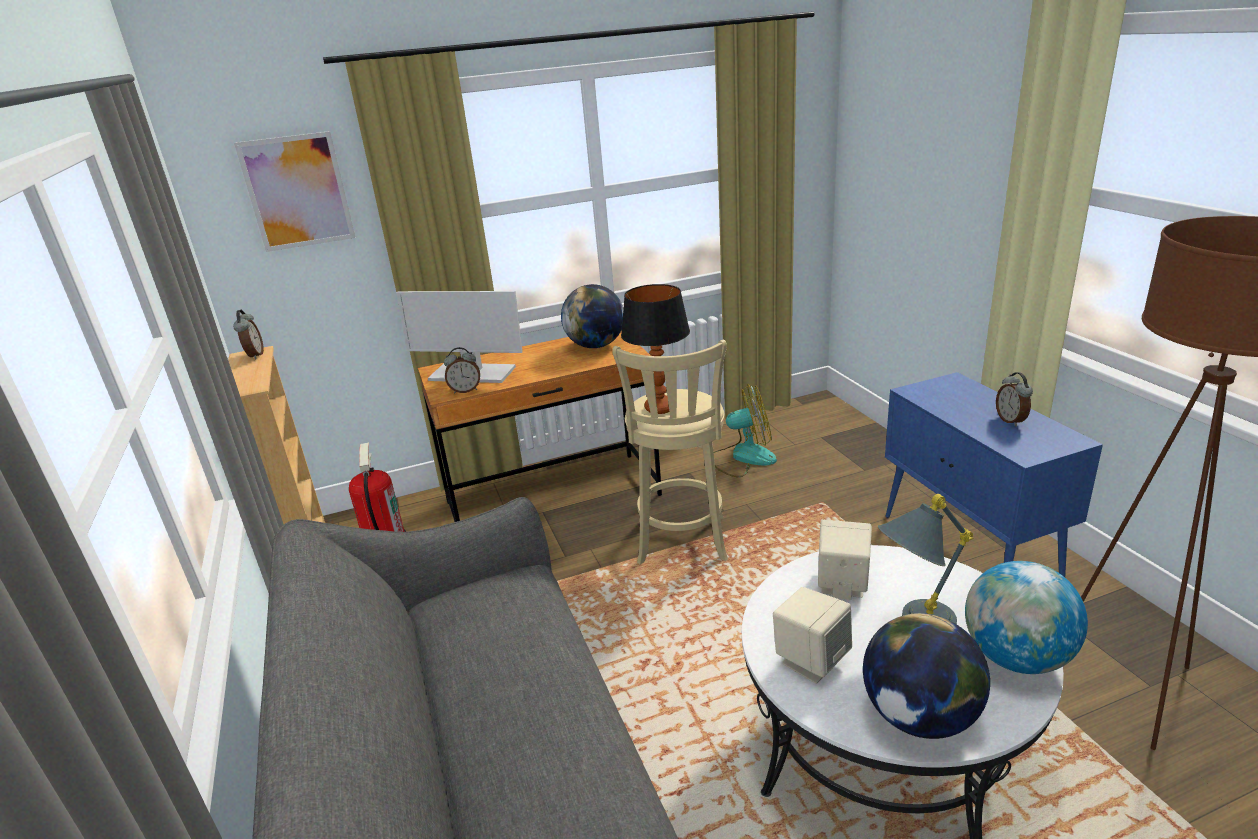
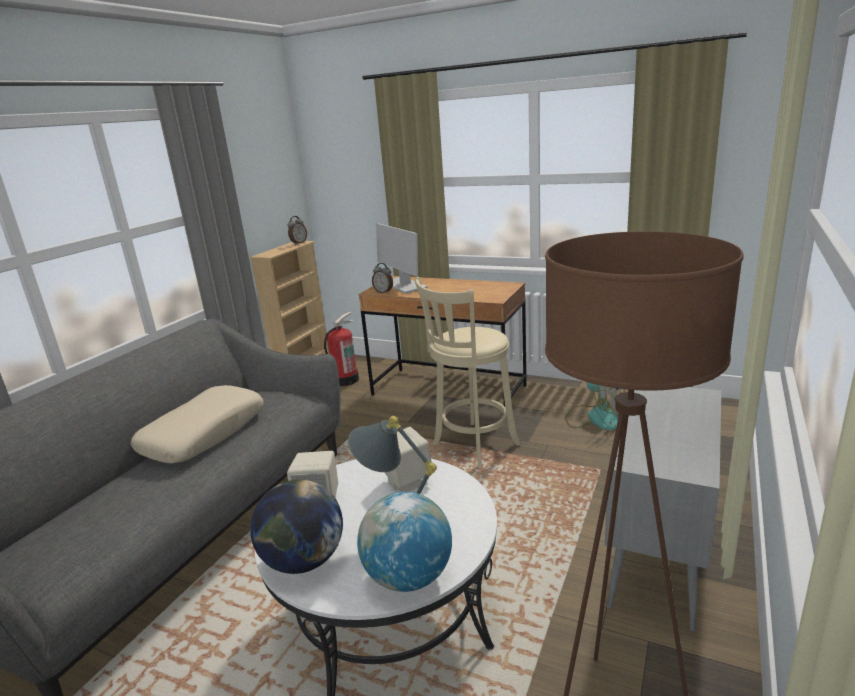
camera: 45 degrees right, 5 degrees down
(297, 192) = (351, 156): picture -> none
(488, 694) = (204, 434): none -> beige pillow
(596, 345) = (488, 289): globe -> none
(660, 408) = (459, 335): table lamp -> none
(969, 550) = (658, 559): blue cabinet -> grey cabinet
(1011, 420) = (678, 437): alarm clock -> none

